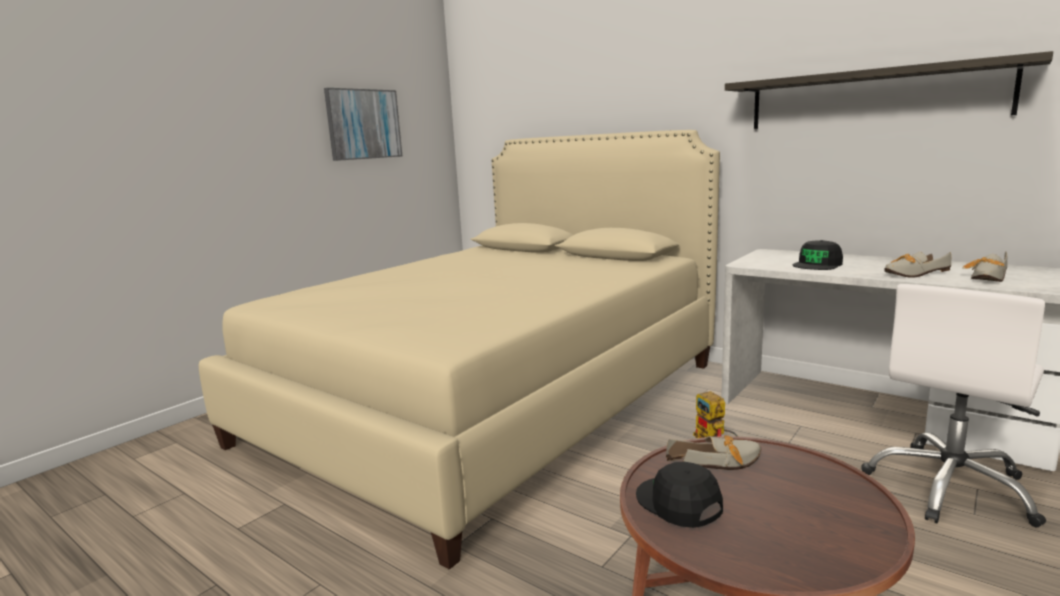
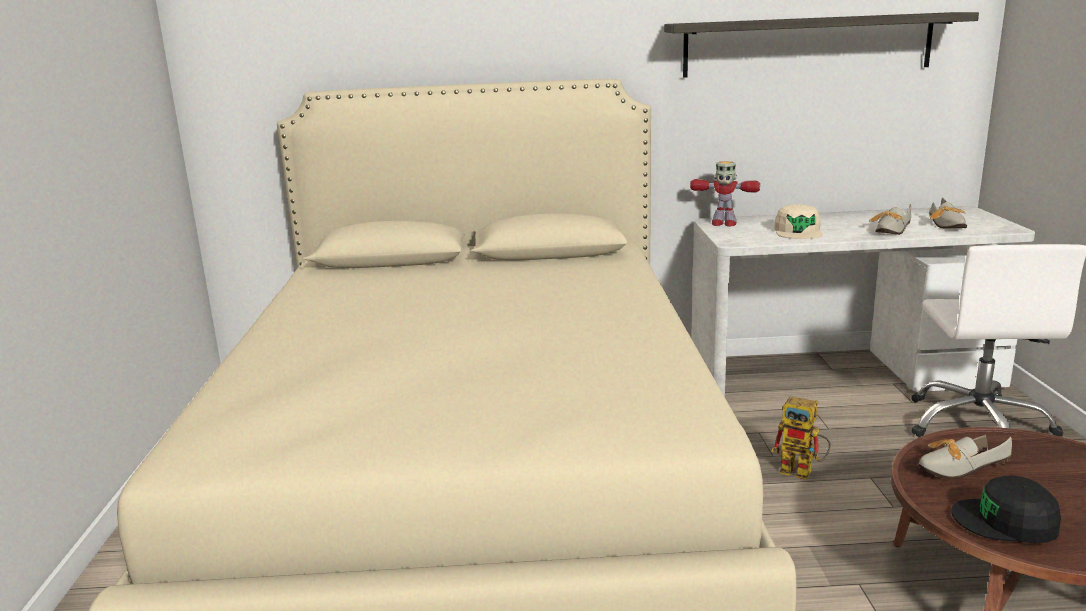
camera: 40 degrees left, 5 degrees up
(363, 124) = (79, 76): picture -> none
(721, 463) = (955, 468): shoe -> shoe turned 150 degrees counterclockwise
(770, 253) = (723, 223): none -> toy robot
(818, 265) = (798, 232): black cap -> beige cap

